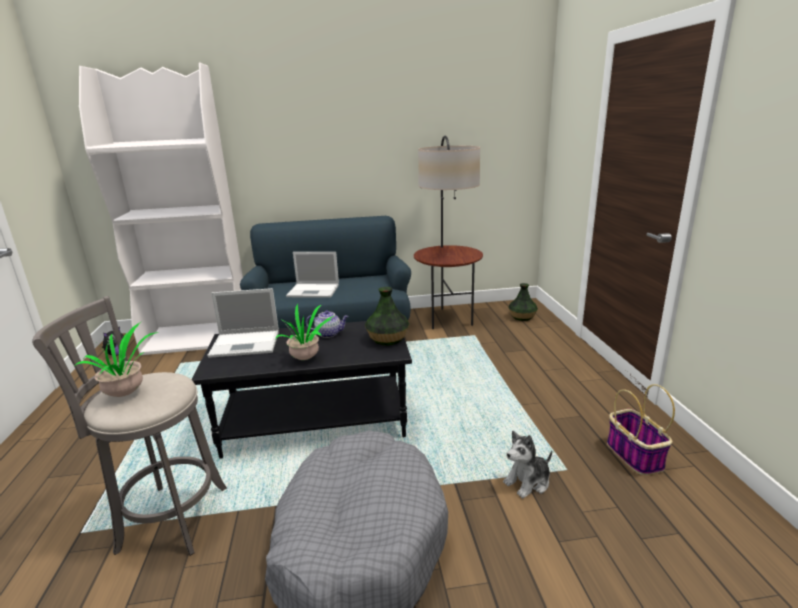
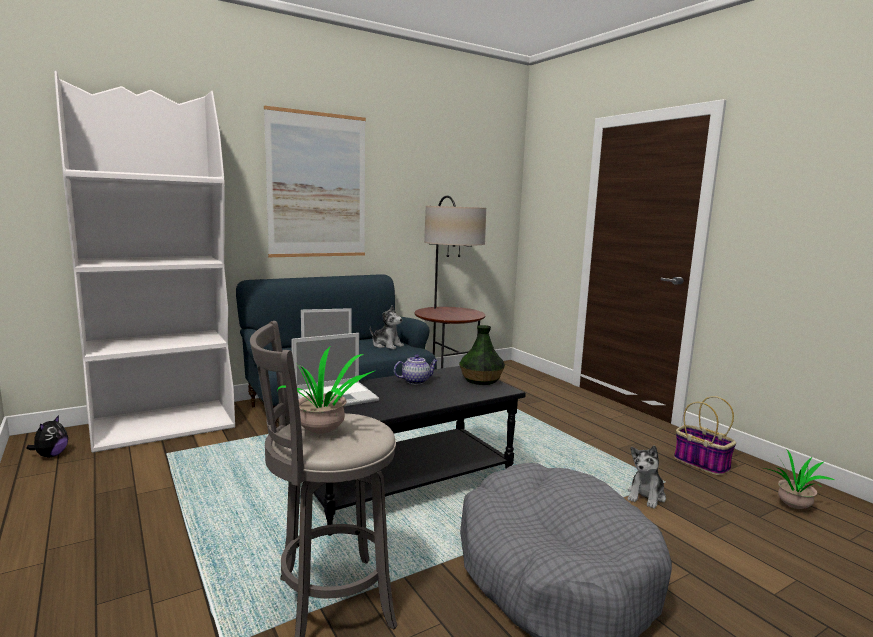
camera: 25 degrees left, 10 degrees down
(306, 358) = (422, 401): potted plant -> potted plant (791, 506)
(316, 135) = (317, 186): none -> picture
(370, 286) = (386, 345): none -> plush toy
(522, 317) = (514, 375): vase -> none

